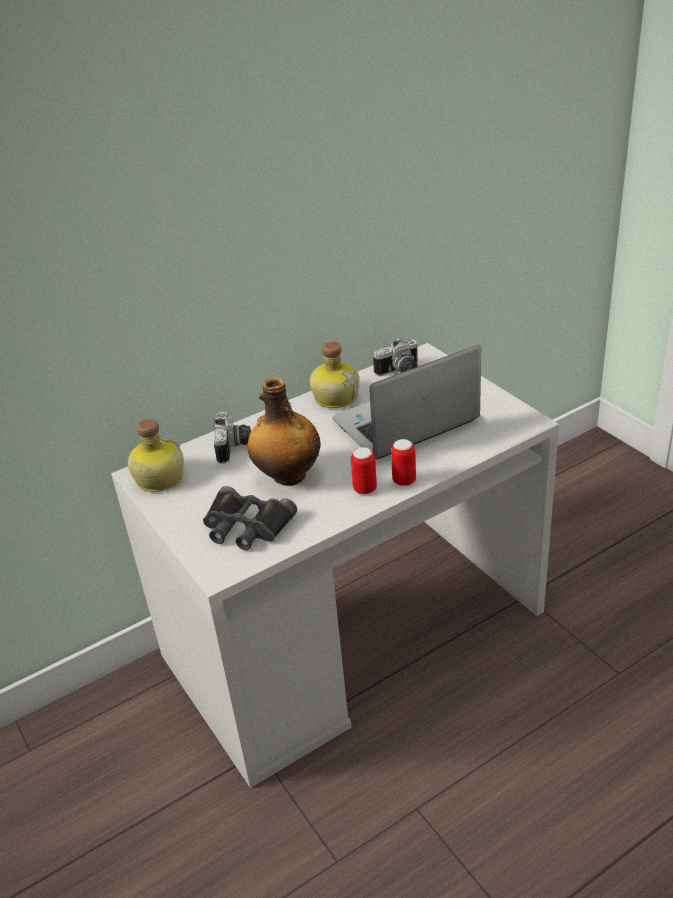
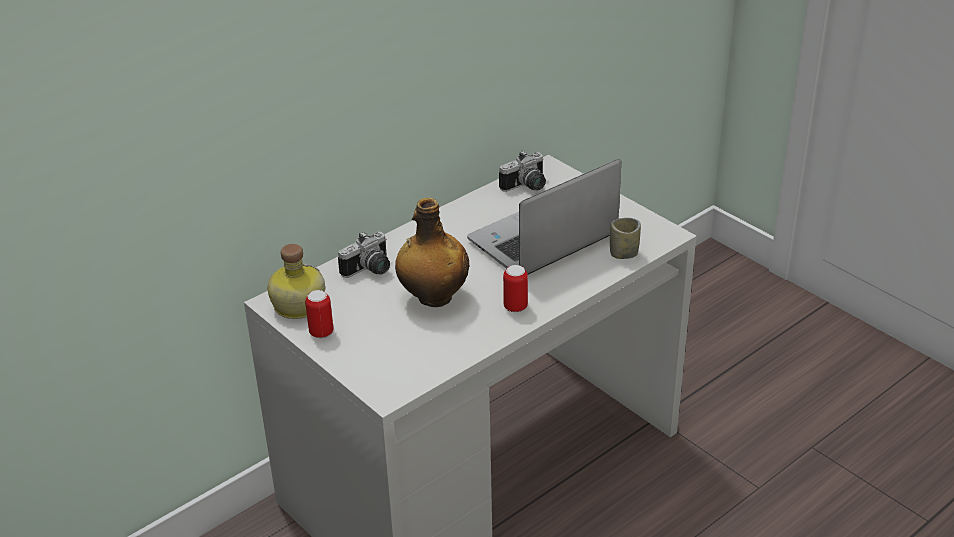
camera: 10 degrees left, 0 degrees up
(234, 447) = (370, 270): camera -> camera turned 60 degrees clockwise
(246, 526) = (403, 348): black binoculars -> none
(335, 396) = (464, 214): bottle -> none
(404, 481) = (553, 297): can -> can (321, 333)
(482, 439) = (623, 253): none -> cup

